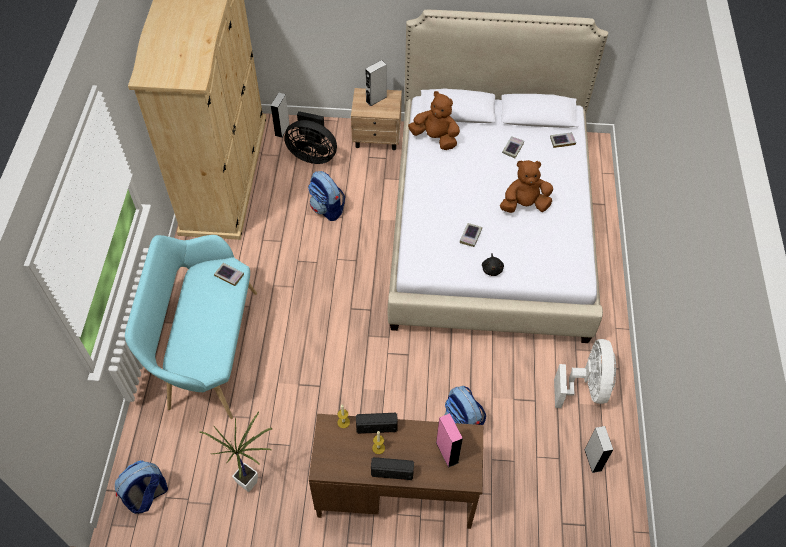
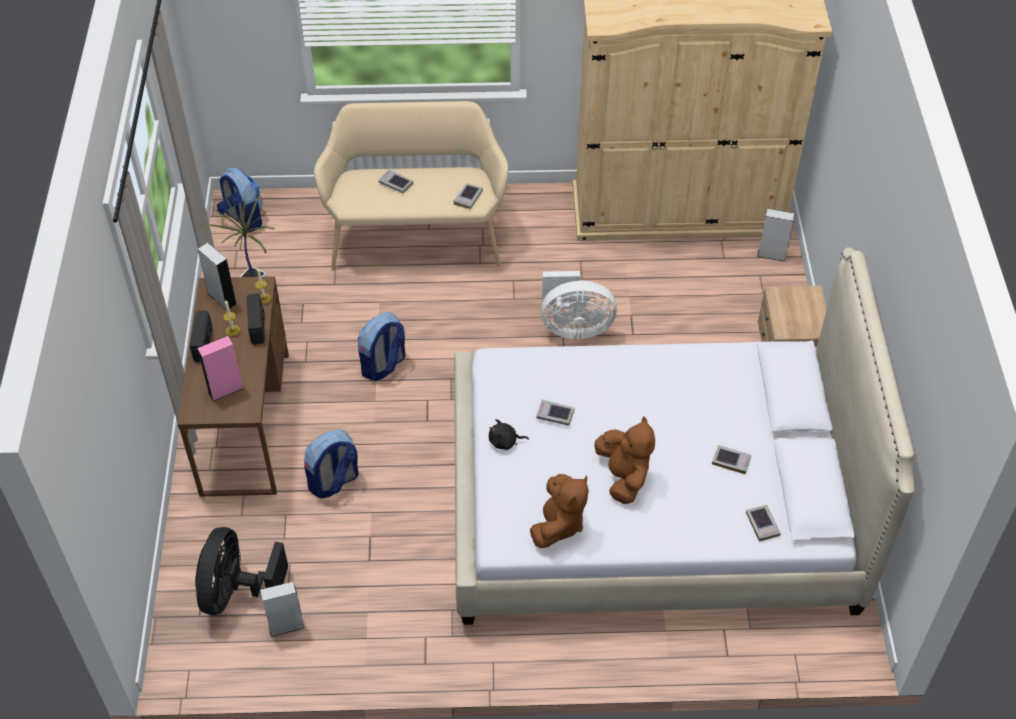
camera: 85 degrees right, 5 degrees down
(198, 327) = (396, 183): none -> book
(207, 350) = (416, 236): turquoise bench -> beige bench
(312, 155) = (734, 292): black fan -> black fan (236, 592)
(327, 209) = (643, 317): backpack -> backpack (383, 366)
(376, 99) = (805, 310): grey speaker -> grey speaker (222, 298)
(435, 138) = (728, 369): brown plush toy -> brown plush toy (558, 524)
(586, 387) = (392, 621): white fan -> white fan (574, 327)

